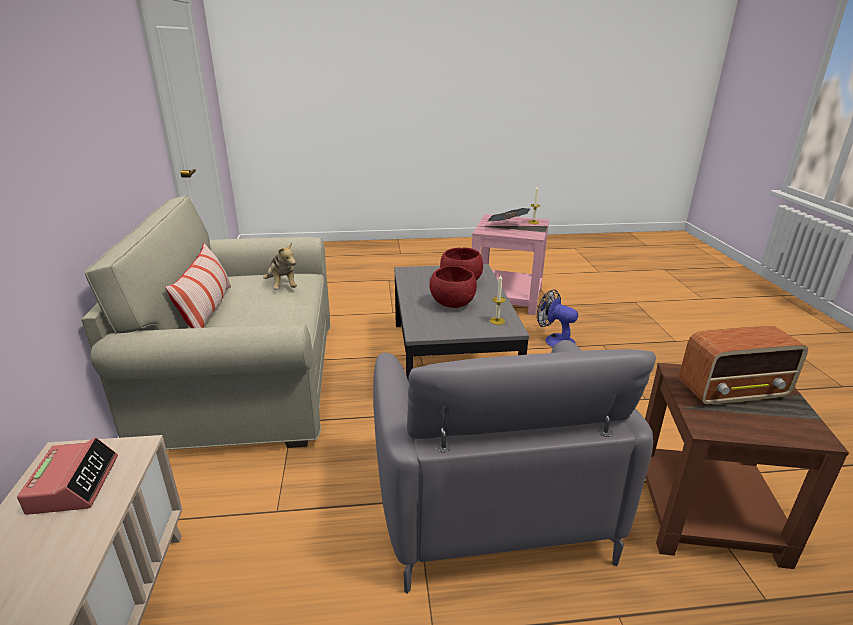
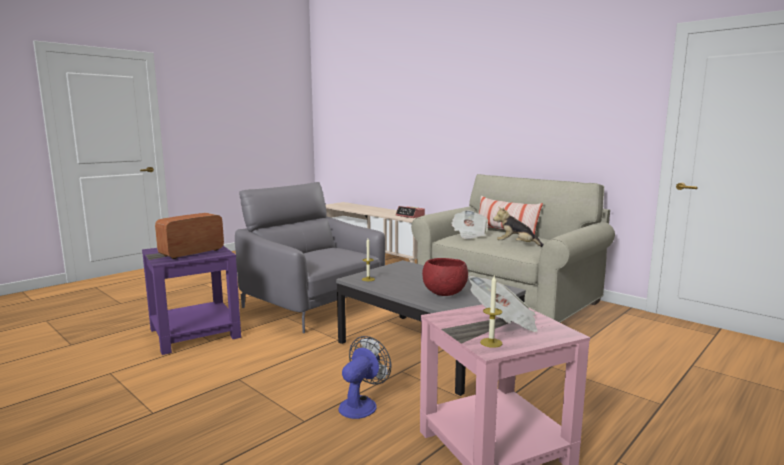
camera: 140 degrees right, 15 degrees down
(270, 319) = (469, 235): none -> newspaper
(452, 304) = (416, 279): red bowl -> none
(555, 340) = (361, 404): fan -> fan turned 60 degrees counterclockwise
(706, 510) = (194, 333): brown side table -> purple side table

